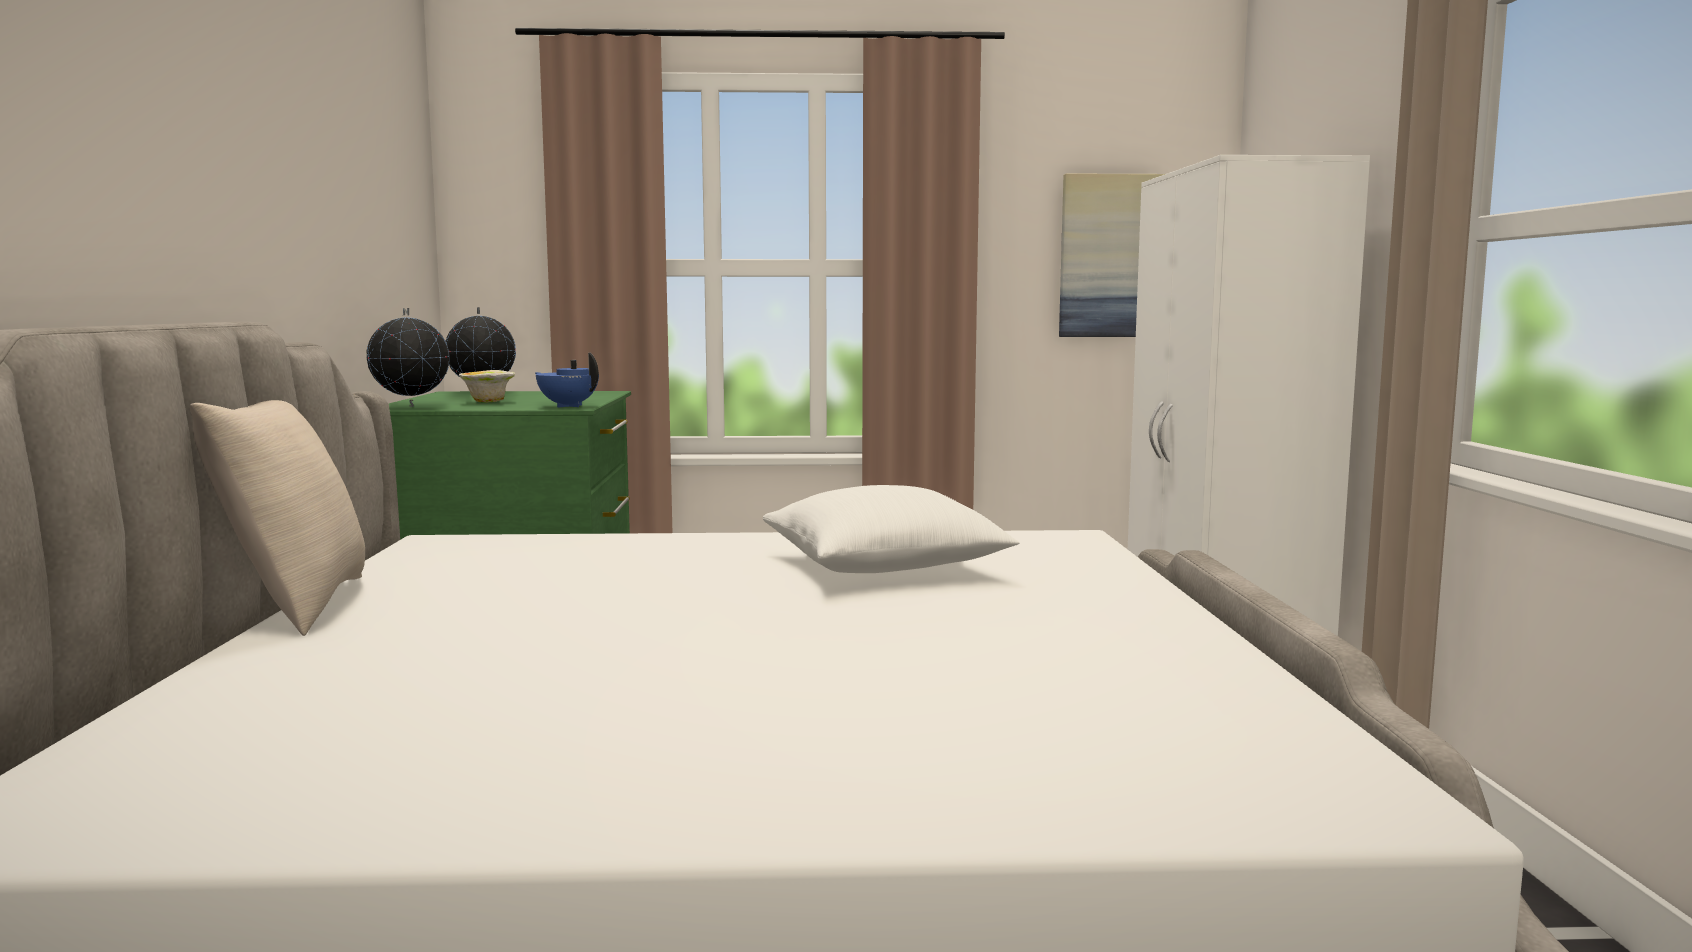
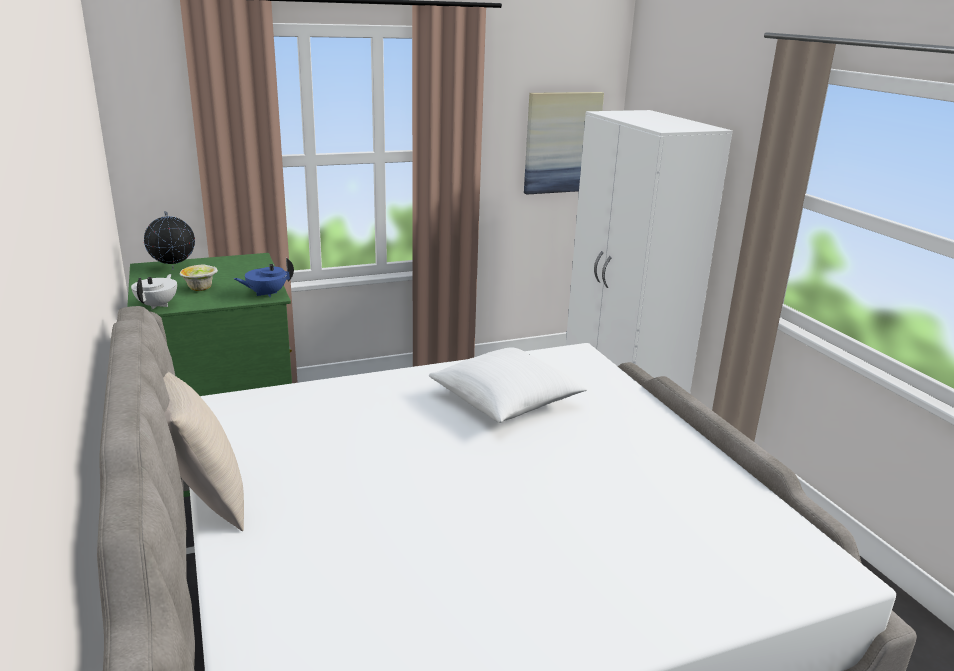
camera: 20 degrees left, 15 degrees up
(411, 407) = (158, 305): globe -> white teapot
(568, 406) = (266, 294): blue teapot -> blue teapot turned 45 degrees counterclockwise

